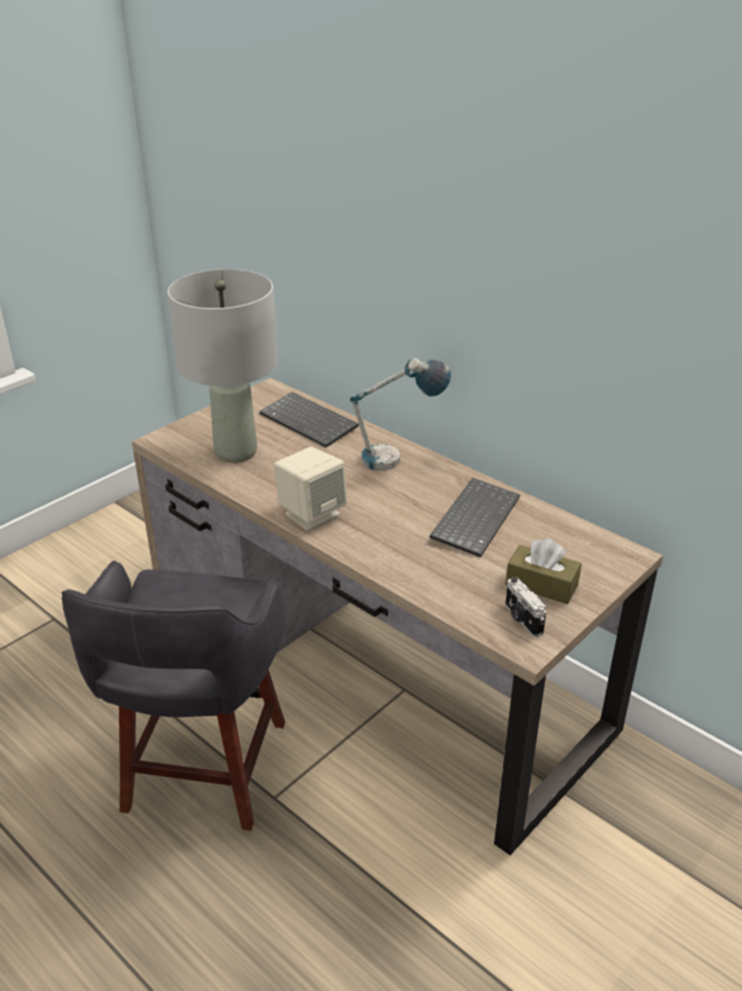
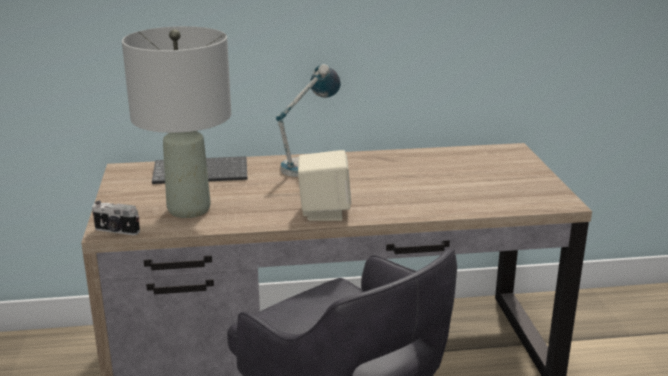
camera: 50 degrees left, 10 degrees down
(474, 517) = (413, 169): keyboard -> none
(522, 619) = (536, 195): camera -> camera (116, 231)
(541, 585) = (510, 178): brown tissue box -> none

